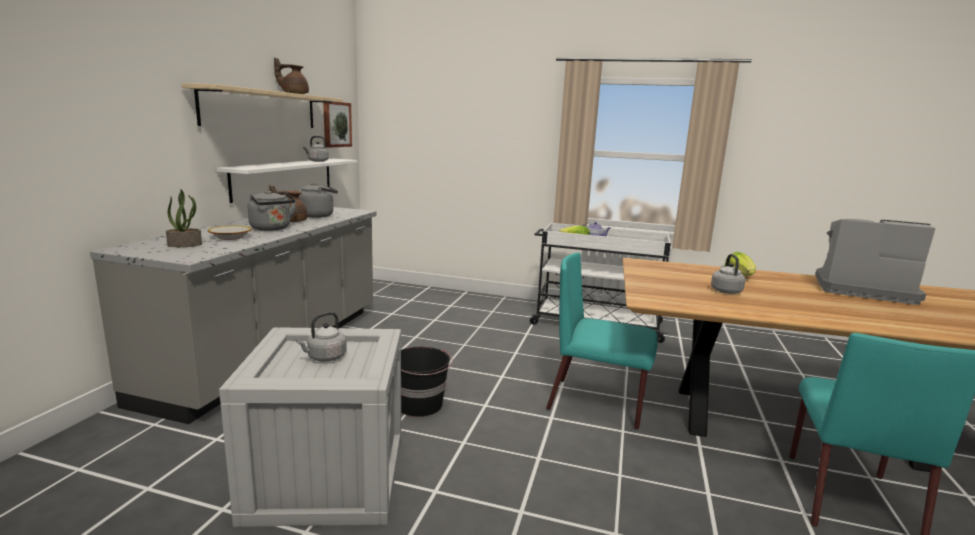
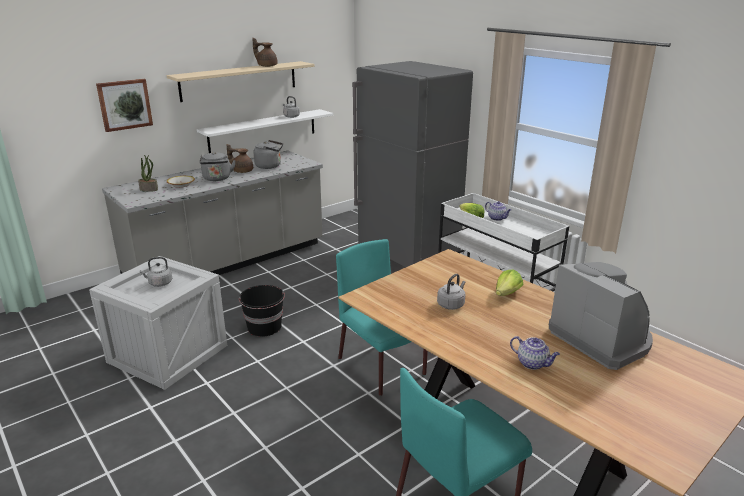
camera: 35 degrees right, 10 degrees up
(336, 124) = (324, 79): picture -> picture (124, 104)
(471, 305) = (408, 254): none -> grey fridge
(876, 314) = (533, 363): none -> teapot

